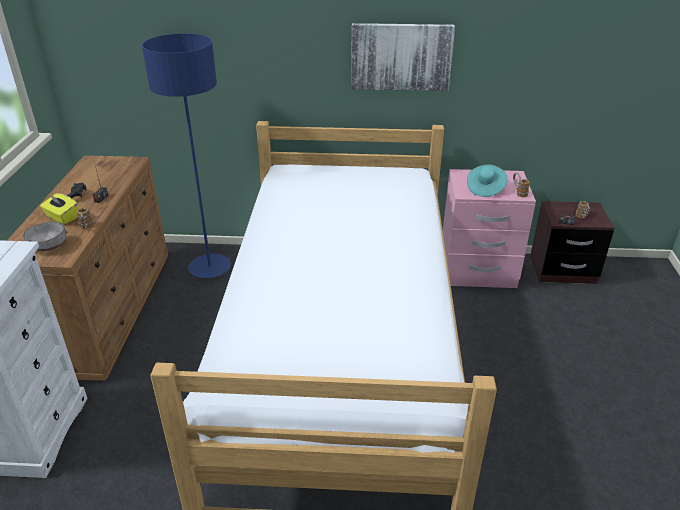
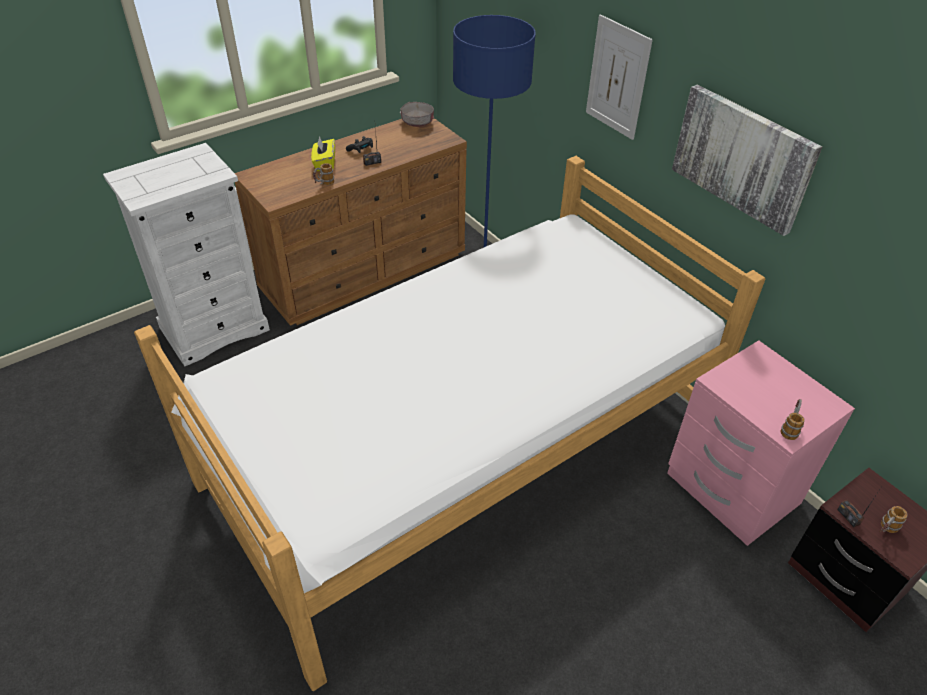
camera: 50 degrees right, 10 degrees up
(48, 246) = (282, 184): grey bowl -> grey bowl (417, 123)
(280, 46) = (617, 78): none -> picture
(485, 188) = (755, 393): turquoise hat -> none

